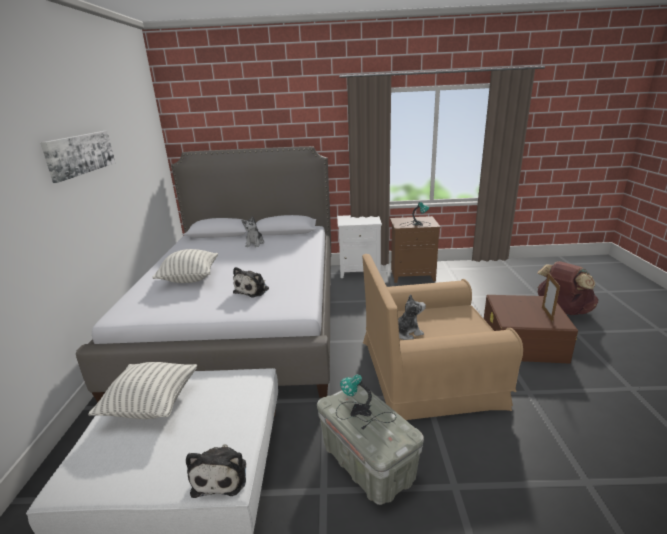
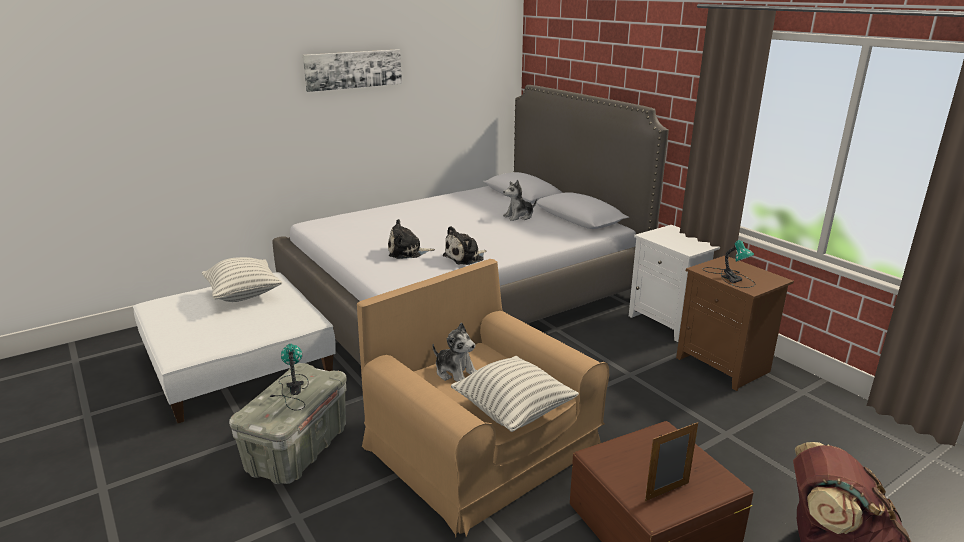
camera: 55 degrees right, 0 degrees up
(190, 278) = (400, 221): pillow -> pillow (513, 412)
(221, 475) = (183, 351): plush toy -> plush toy (465, 257)

